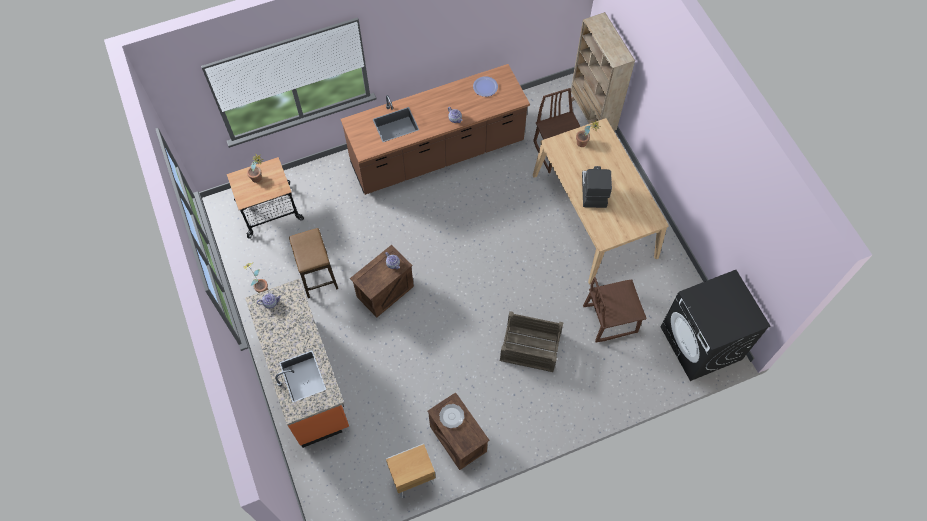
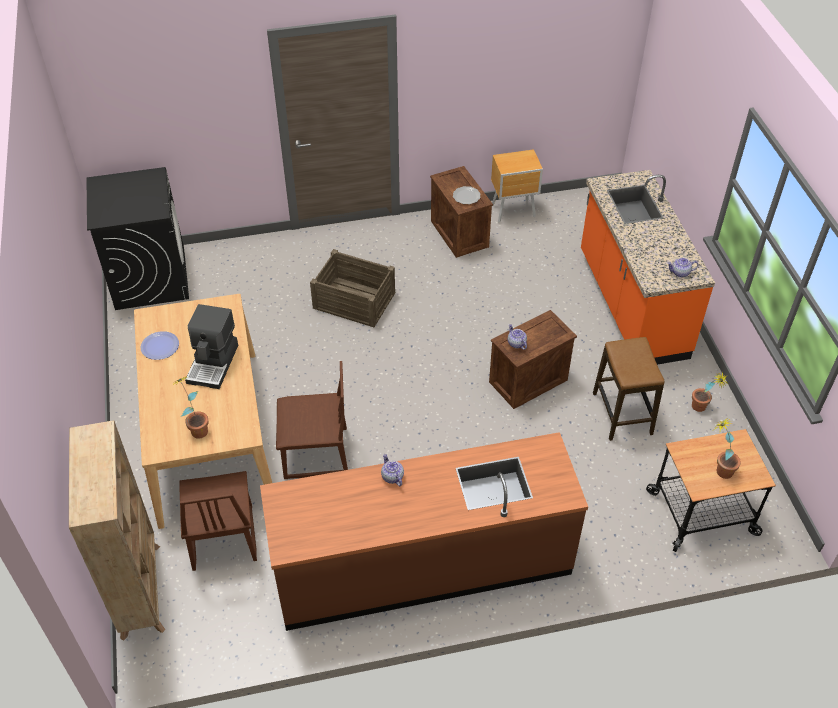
camera: 170 degrees left, 15 degrees down
(485, 87) = (326, 526): plate -> plate (160, 346)
(609, 318) = (245, 314): brown chair -> brown chair (316, 454)

